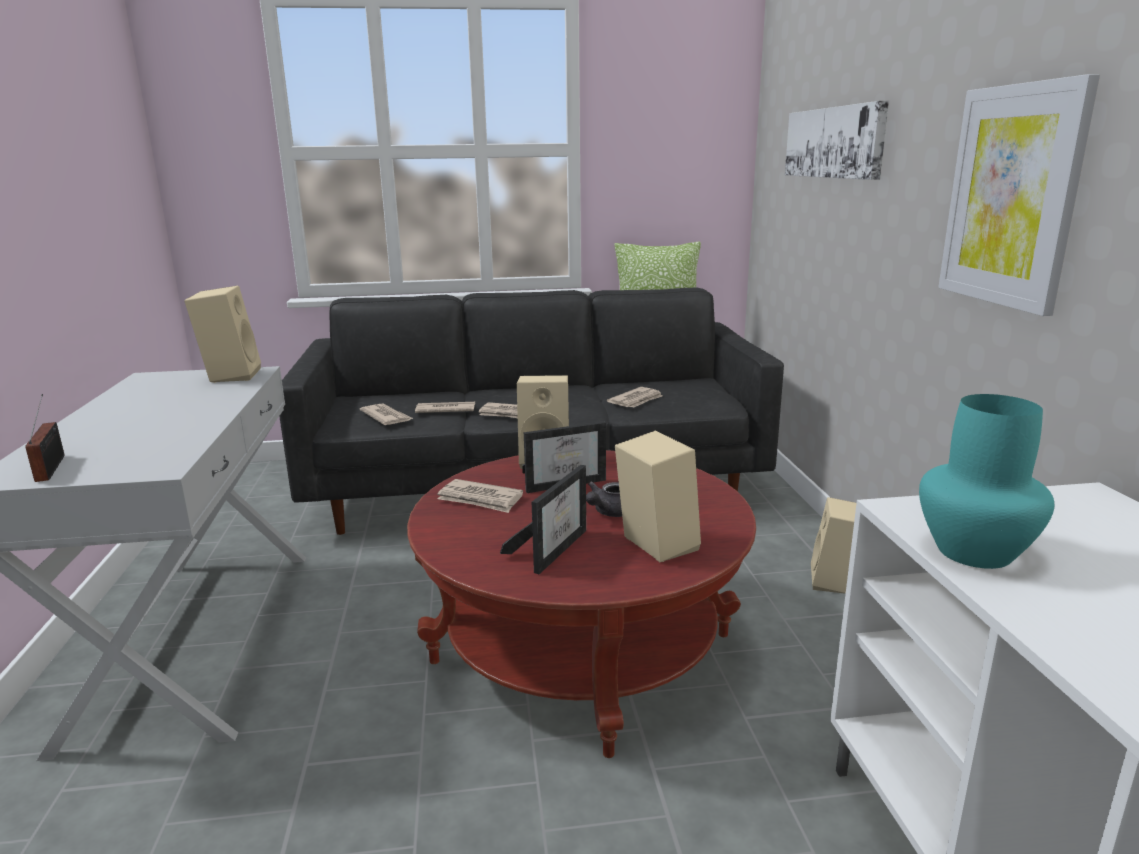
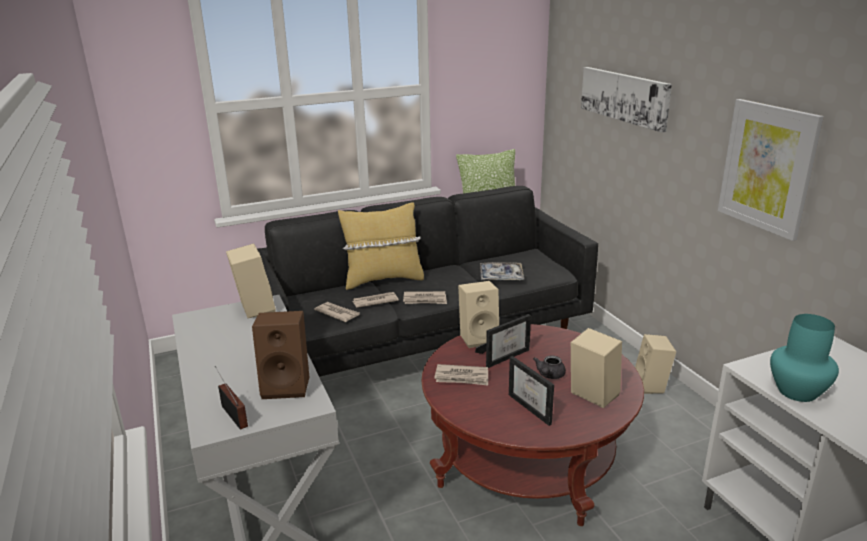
camera: 15 degrees left, 5 degrees up
(161, 446) = (287, 385): none -> brown speaker
(477, 391) = (383, 280): none -> yellow pillow
(553, 548) = (535, 407): picture frame -> picture frame turned 135 degrees clockwise
(636, 400) = (501, 276): newspaper -> tray

